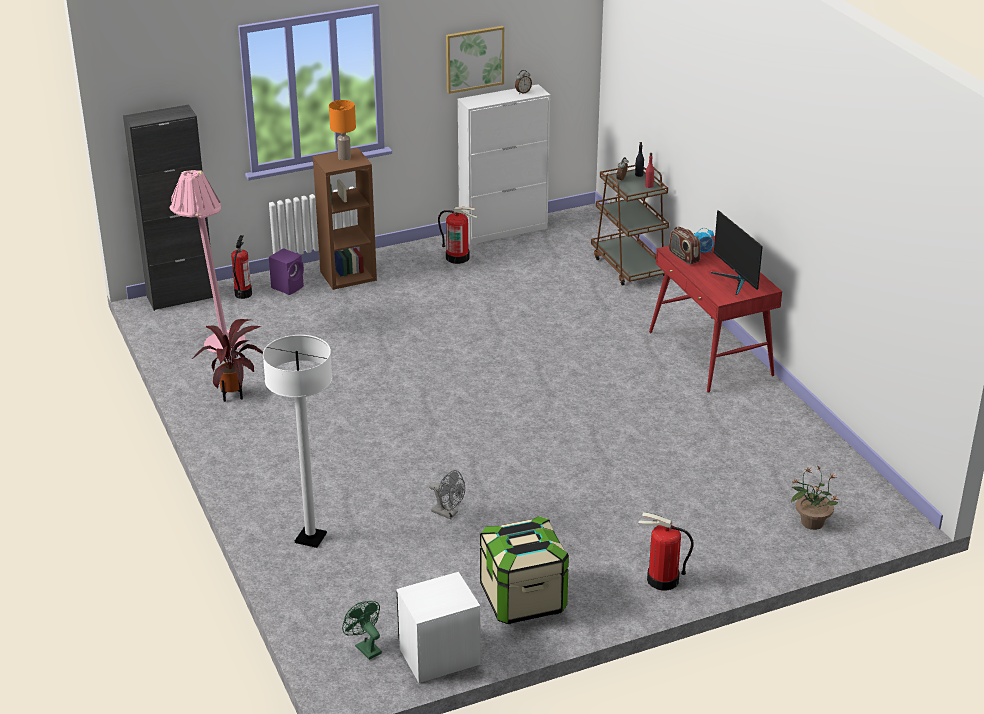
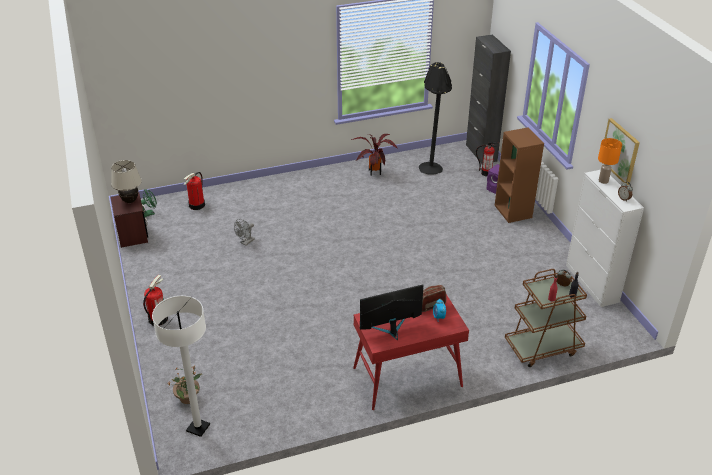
camera: 95 degrees right, 5 degrees up
(216, 340) = (432, 166): pink floor lamp -> black floor lamp
(310, 538) = (239, 198): white floor lamp -> white floor lamp (198, 428)
(344, 157) = (527, 138): orange table lamp -> orange table lamp (603, 180)
(429, 594) = (130, 201): none -> beige table lamp
(439, 656) = (133, 235): white nightstand -> brown nightstand
(458, 257) = (545, 259): fire extinguisher -> fire extinguisher (197, 205)
(523, 599) = (163, 264): storage box -> none

